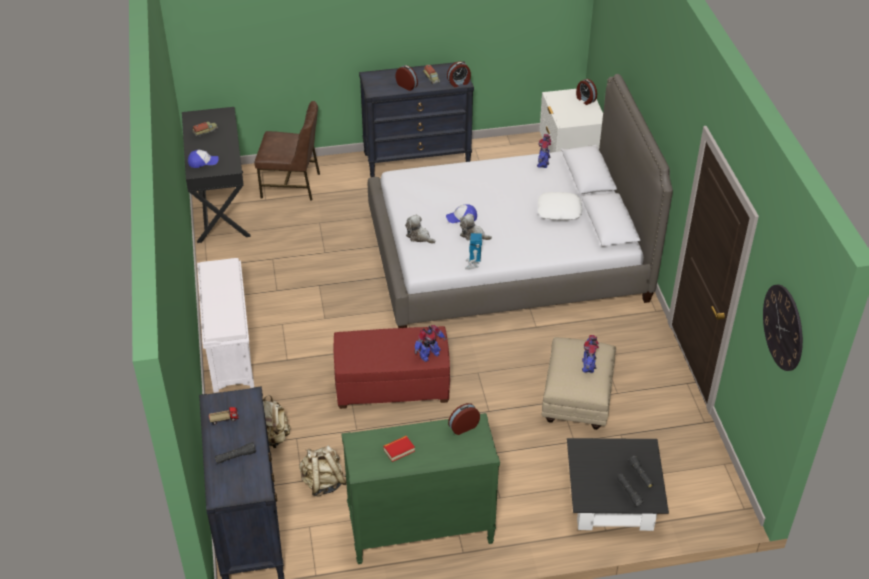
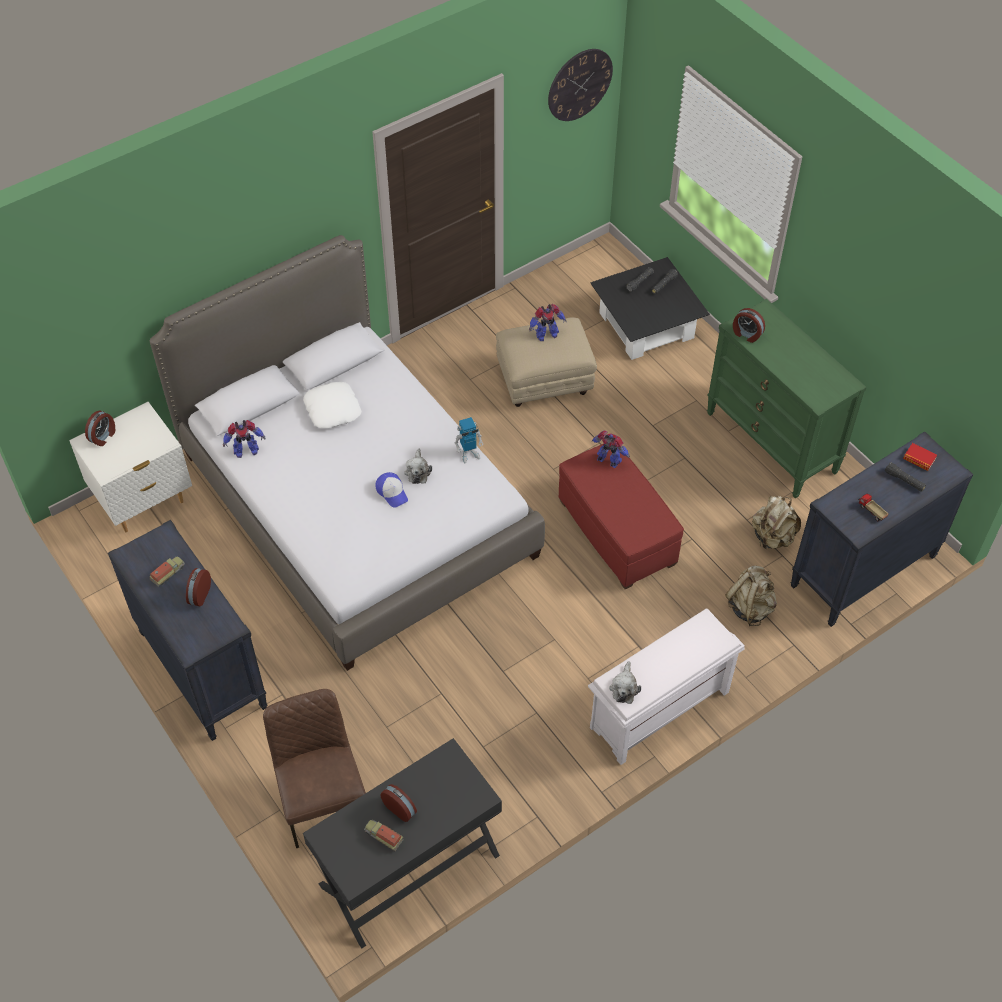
camera: 115 degrees left, 10 degrees up
(203, 161) = (454, 800): cap -> none
(399, 450) = (806, 367): book -> book (919, 459)
(419, 236) = (448, 520): plush toy -> plush toy (624, 687)
(459, 83) = (167, 538): alarm clock -> alarm clock (400, 808)

